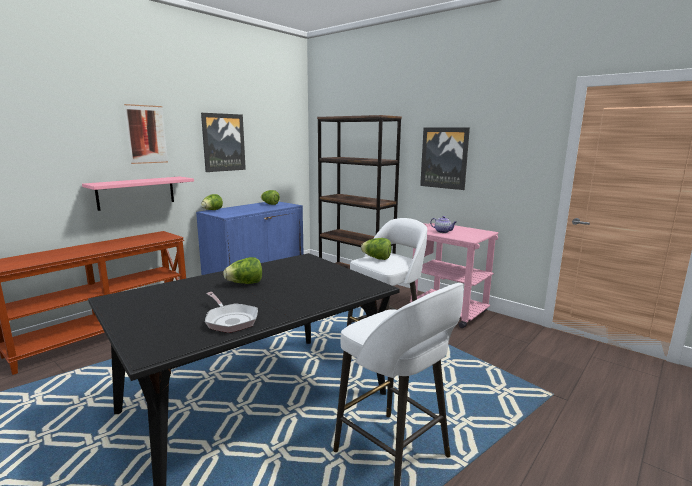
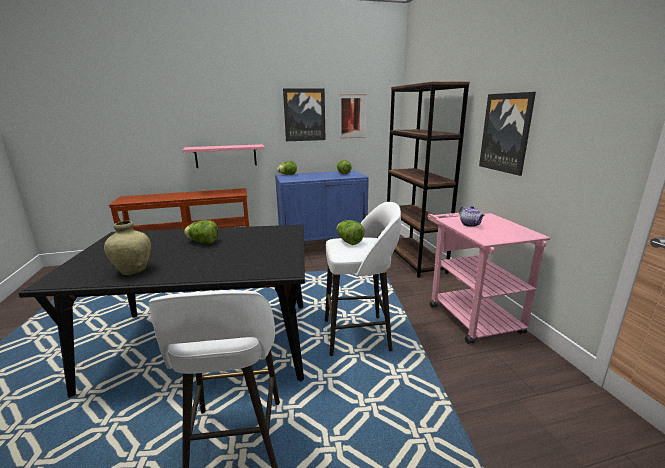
camera: 35 degrees right, 5 degrees up
(146, 134) = (234, 109): picture -> picture (353, 116)
(230, 320) = (133, 270): frying pan -> beige vase

